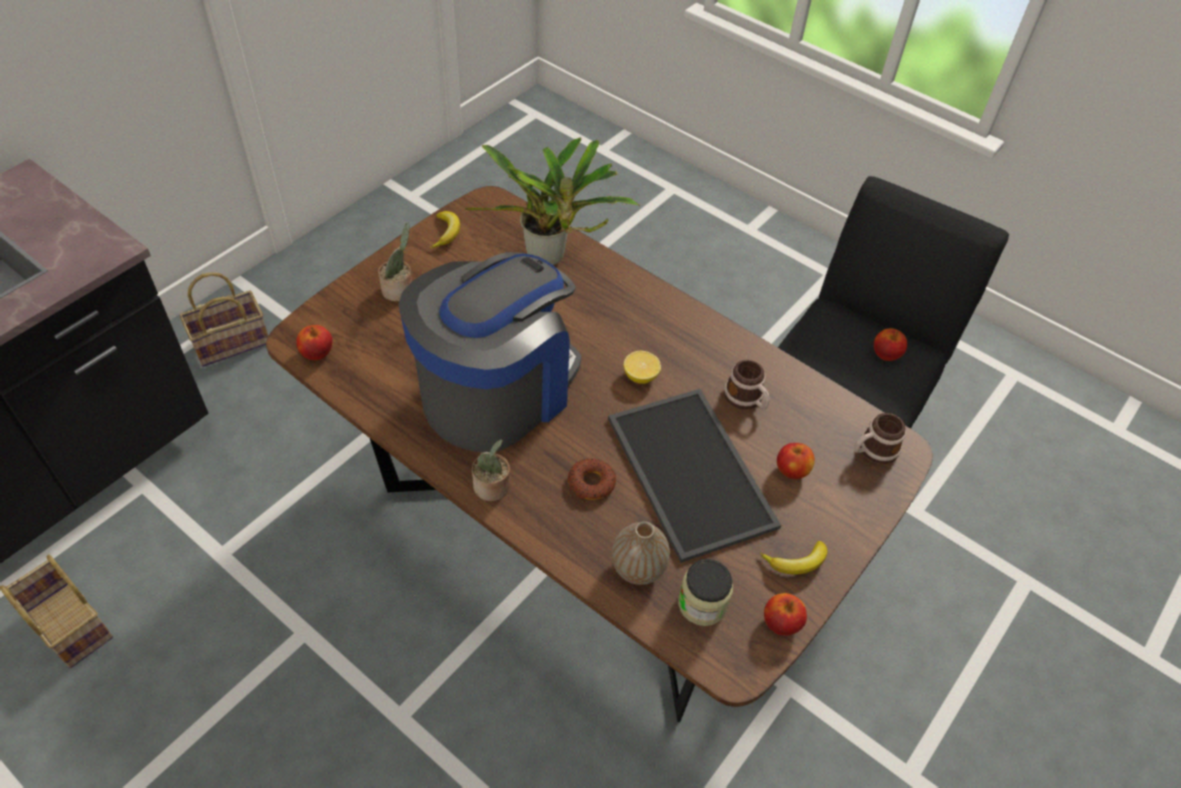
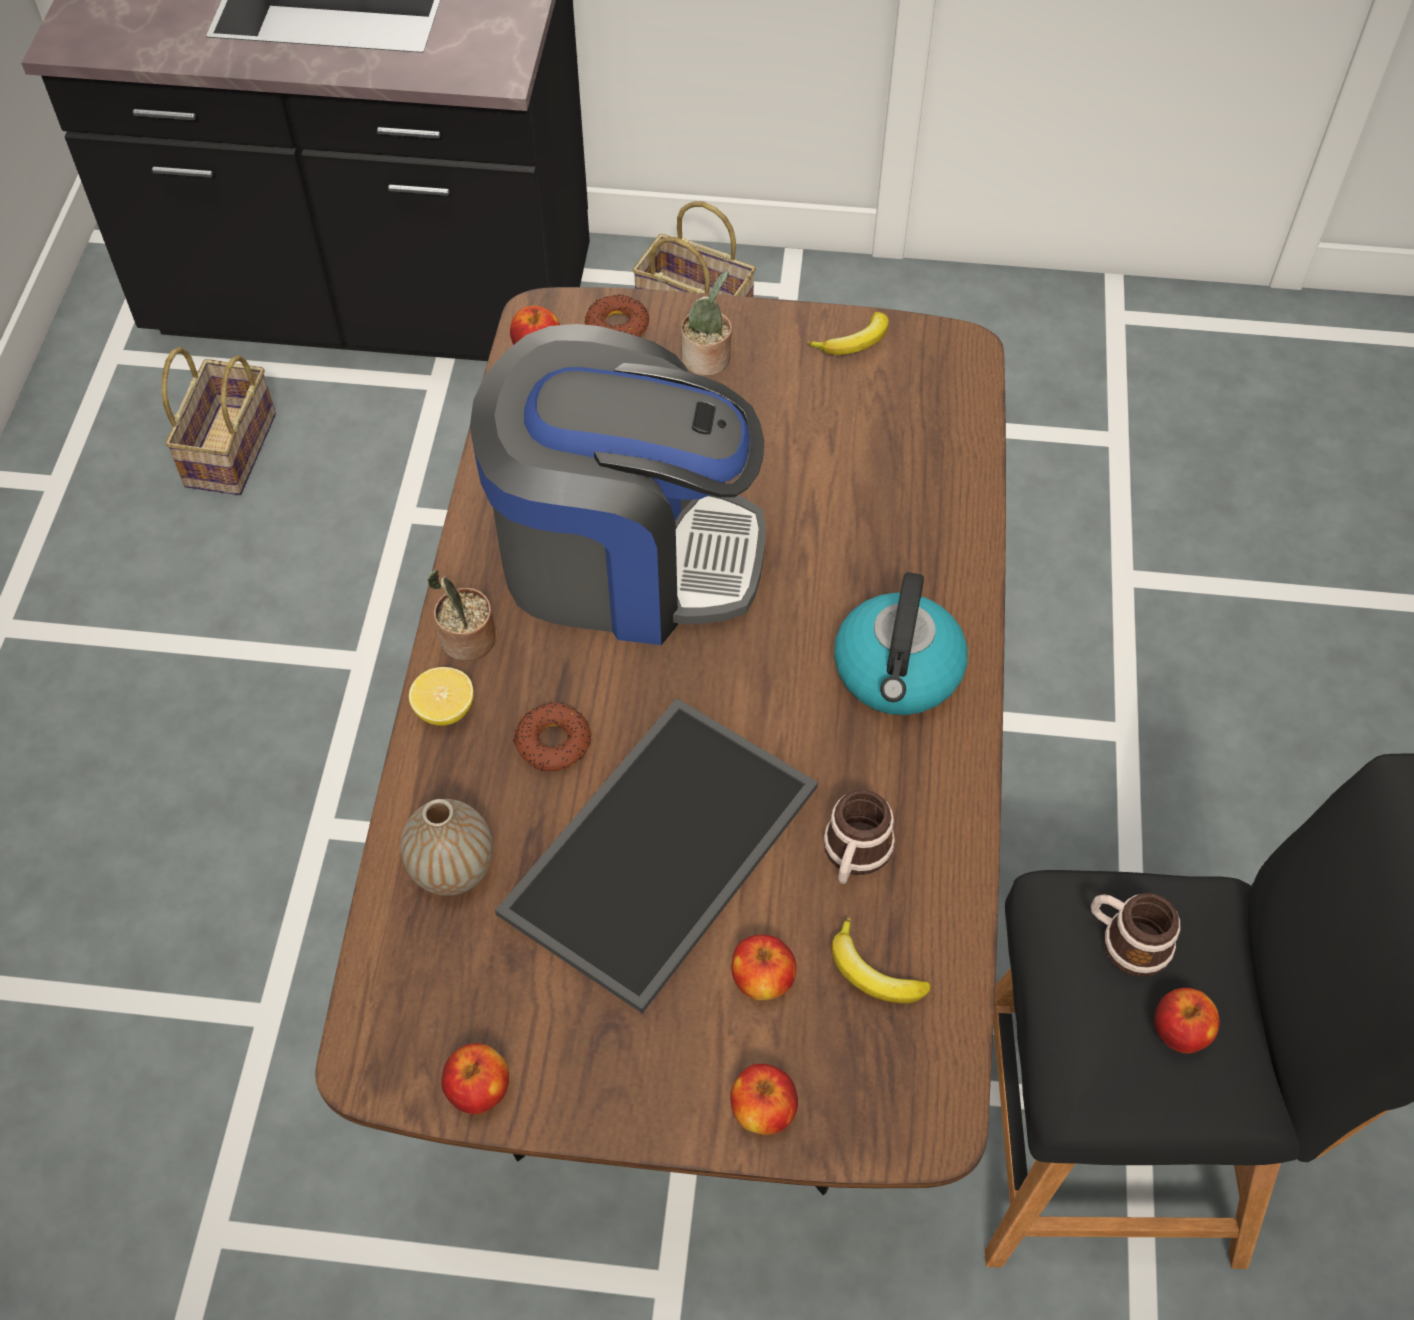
camera: 60 degrees right, 5 degrees up
(337, 313) = (617, 326): none -> donut
(550, 259) = (915, 478): potted plant -> none
(640, 376) = (787, 700): lemon -> lemon (444, 709)
(658, 328) = (898, 673): none -> kettle
(702, 604) = (446, 974): jar -> none
(796, 562) = (597, 1064): banana -> banana (873, 973)
(861, 508) = (763, 1111): none -> apple
(873, 450) = (893, 1079): mug -> mug (1127, 940)

